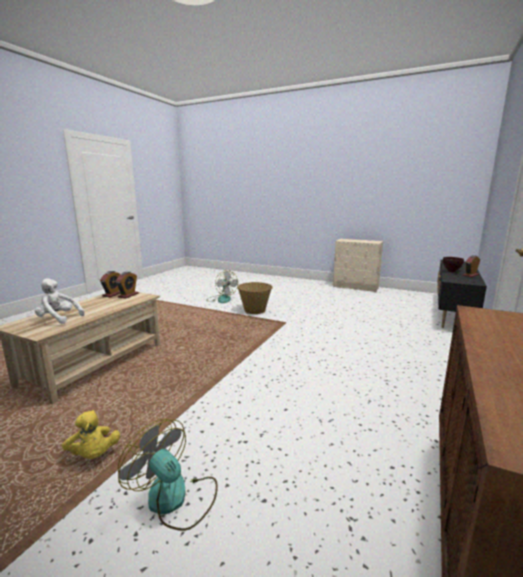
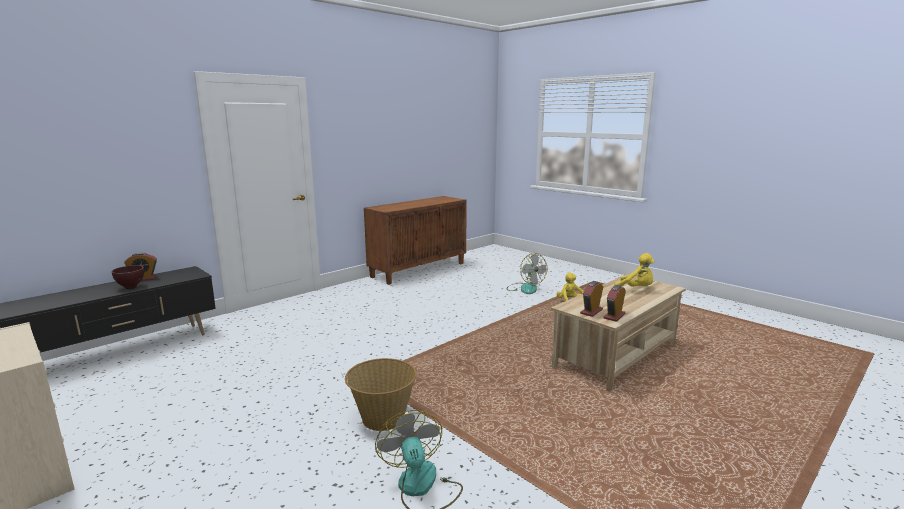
camera: 160 degrees left, 0 degrees up
(58, 319) = (636, 289): white plush toy -> yellow plush toy

